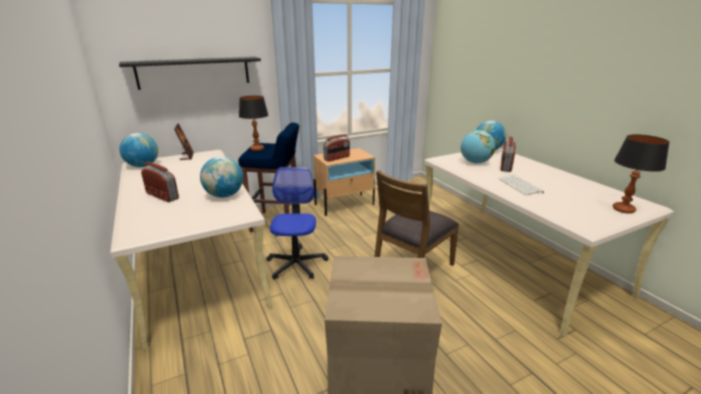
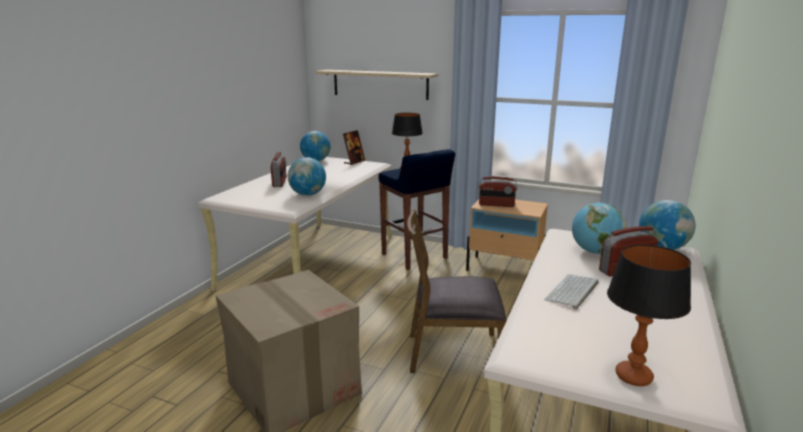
camera: 50 degrees right, 5 degrees down
(194, 72) = (380, 84): black shelf -> beige shelf
(296, 264) = (369, 294): office chair -> none

